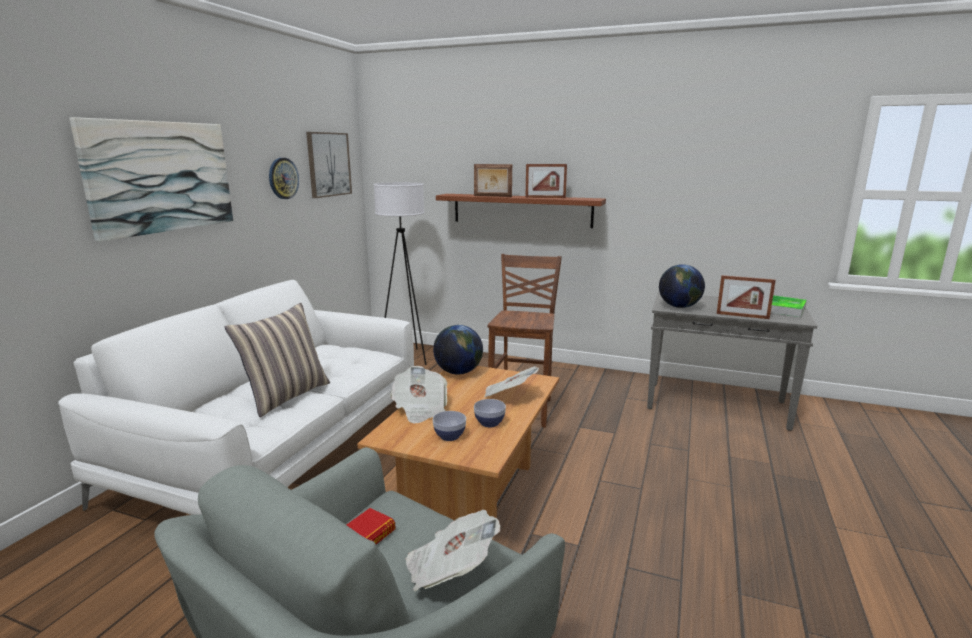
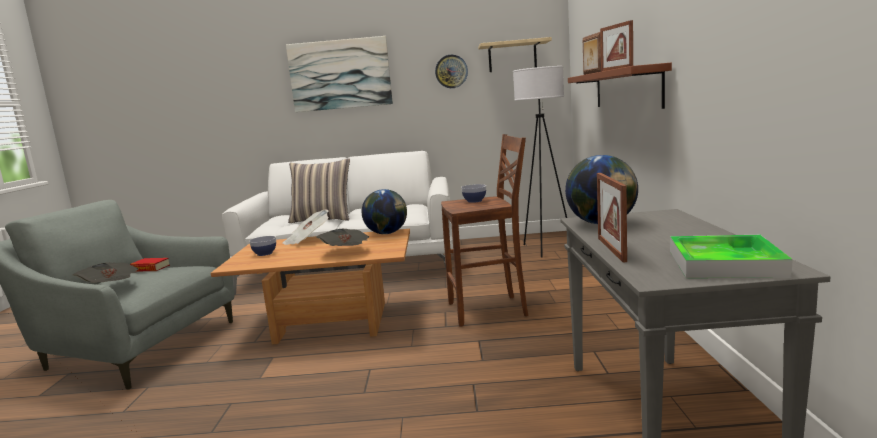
camera: 70 degrees right, 5 degrees down
(328, 164) = (512, 56): picture -> beige shelf
(489, 423) = (290, 257): bowl -> bowl (474, 201)

